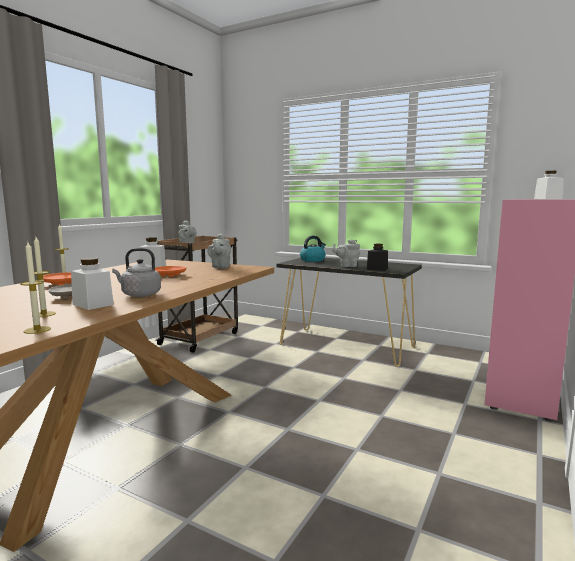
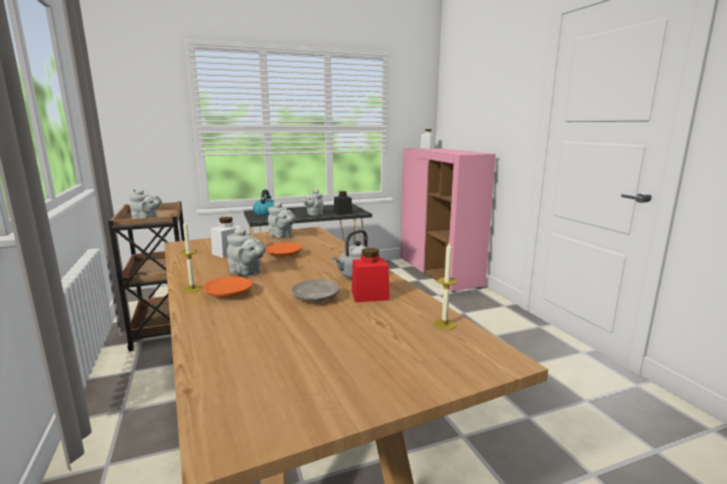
camera: 50 degrees left, 5 degrees up
(44, 314) = (382, 316): candle -> none
(93, 304) = (370, 295): white jar -> red jar
(112, 278) = (247, 272): none -> grey teapot

